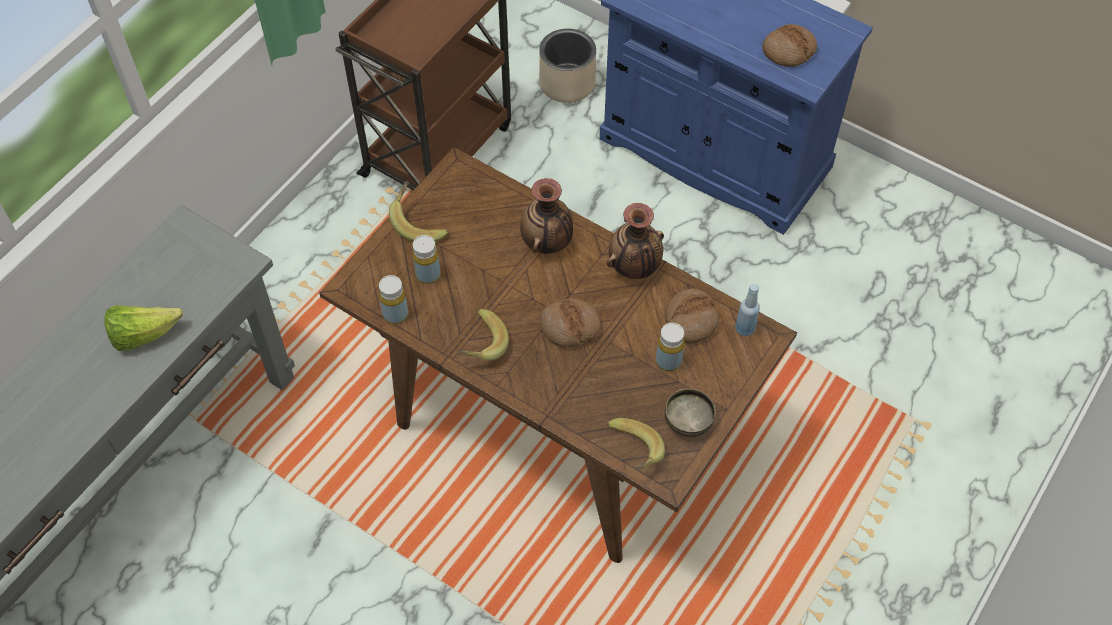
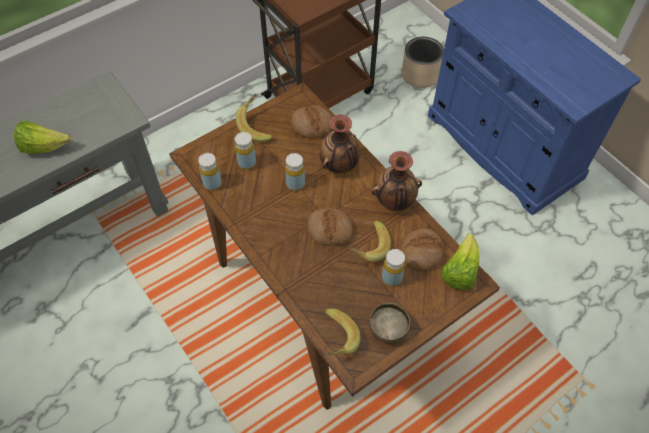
camera: 20 degrees right, 0 degrees up
(479, 345) = (260, 222): banana -> banana (367, 247)
(502, 282) = (295, 184): none -> yellow bottle
(744, 328) = (459, 272): blue bottle -> lettuce
(788, 51) = (569, 79): bread -> bread (312, 125)

